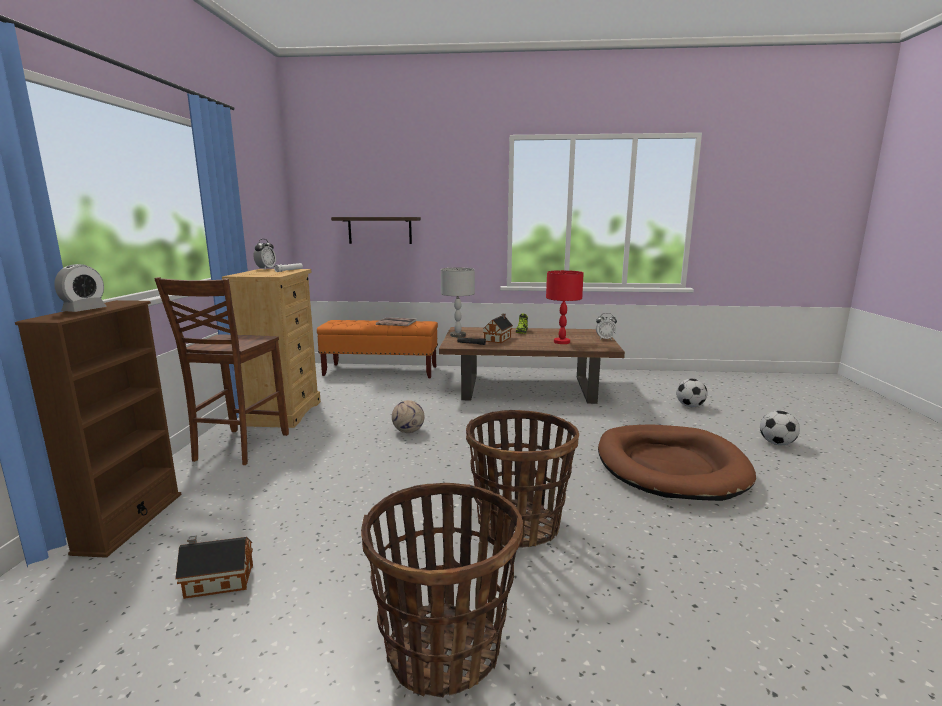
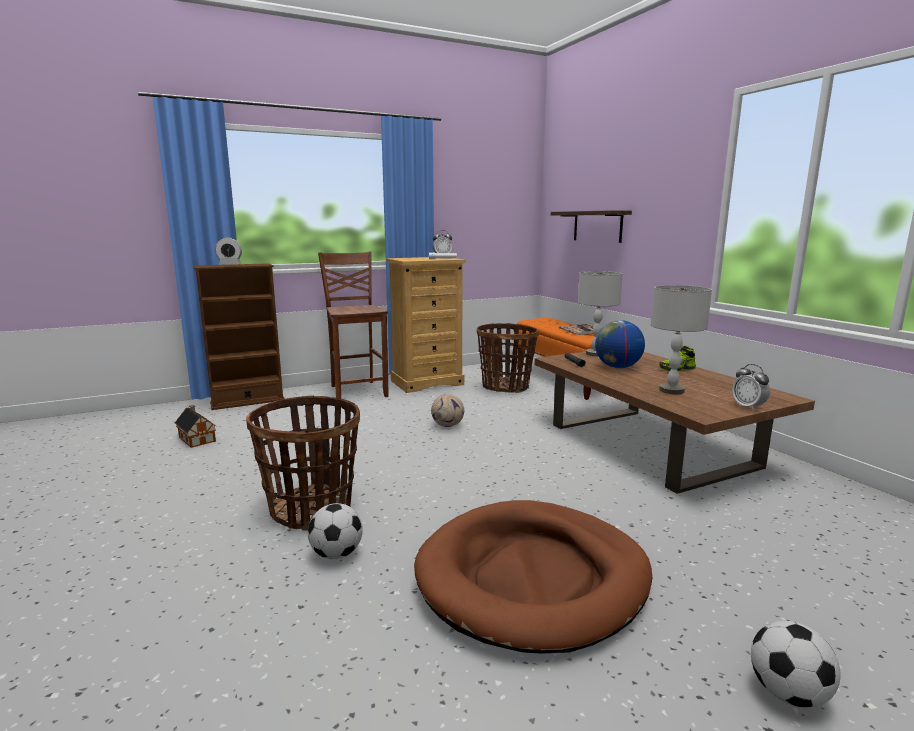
camera: 60 degrees right, 0 degrees up
(239, 447) = (358, 391): brown chair -> brown chair turned 90 degrees clockwise
(444, 649) = (138, 519): basket -> basket (505, 387)
(498, 339) = (617, 367): toy house -> globe
(561, 342) = (671, 390): red table lamp -> grey table lamp
(690, 406) = (815, 571): football -> football (336, 554)

